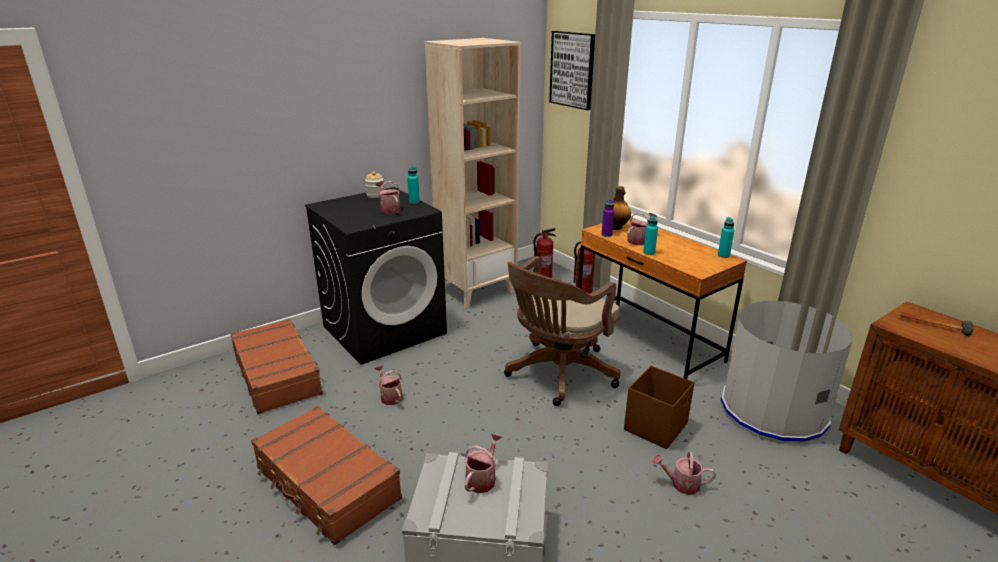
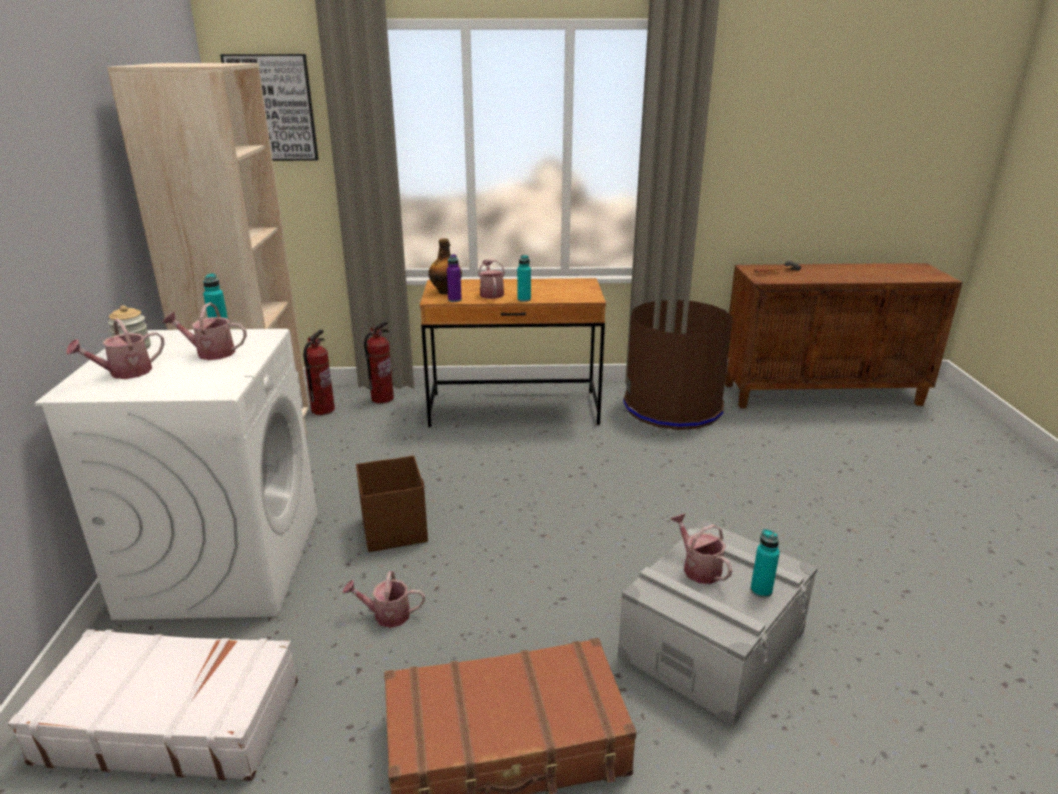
camera: 55 degrees left, 0 degrees up
(278, 374) = (171, 719): brown suitcase -> white suitcase
(385, 329) = (224, 561): black washing machine -> white washing machine
(558, 374) = (501, 478): brown office chair -> none
(656, 427) = (639, 465): brown storage box -> brown storage box (394, 529)
(681, 484) = (721, 490): watering can -> watering can (125, 373)
(723, 255) = (575, 280): turquoise bottle -> turquoise bottle (761, 590)
(773, 411) = (673, 407): grey trash can -> brown trash can

